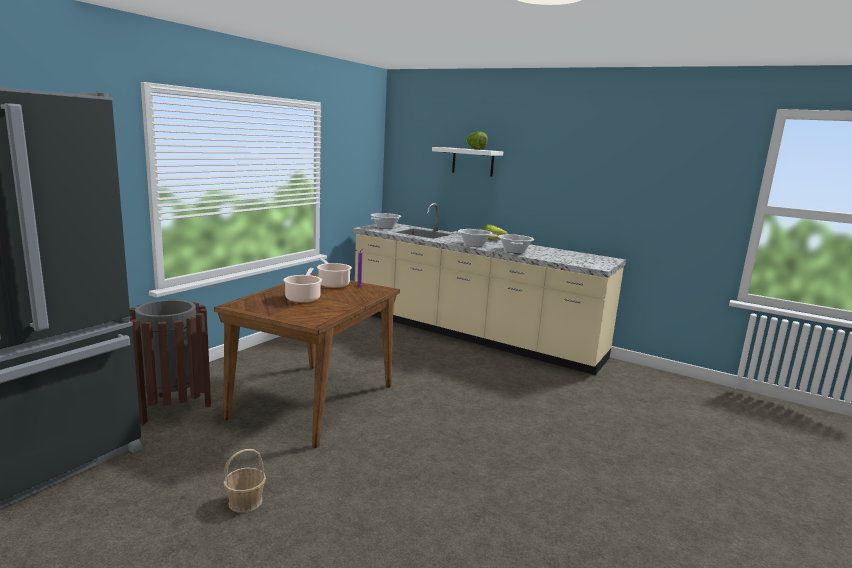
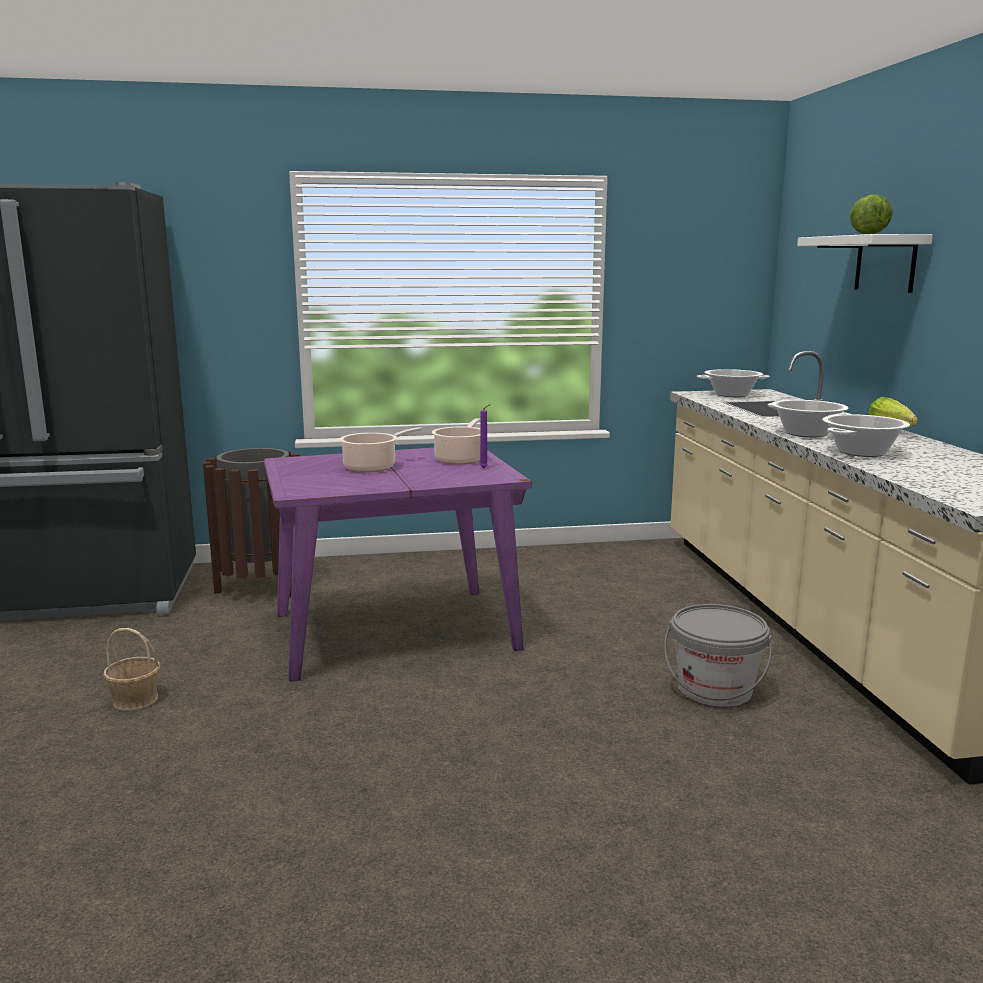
camera: 50 degrees right, 0 degrees up
(314, 400) = (397, 631): brown dining table -> purple dining table
(486, 373) = (715, 689): none -> grey bucket

